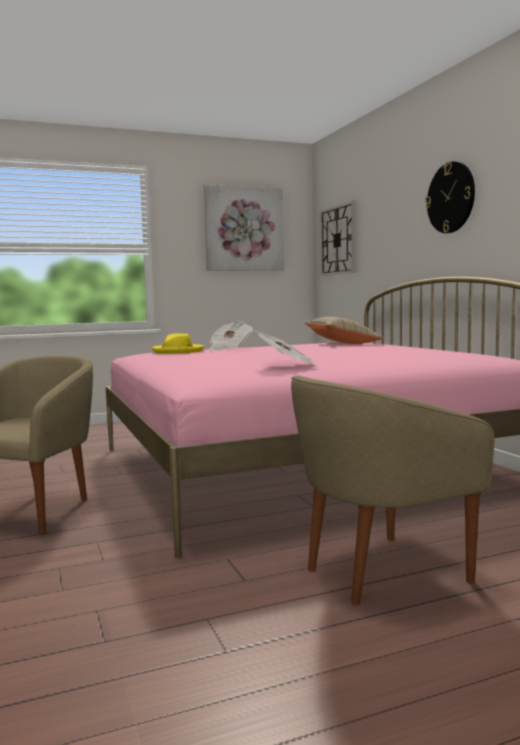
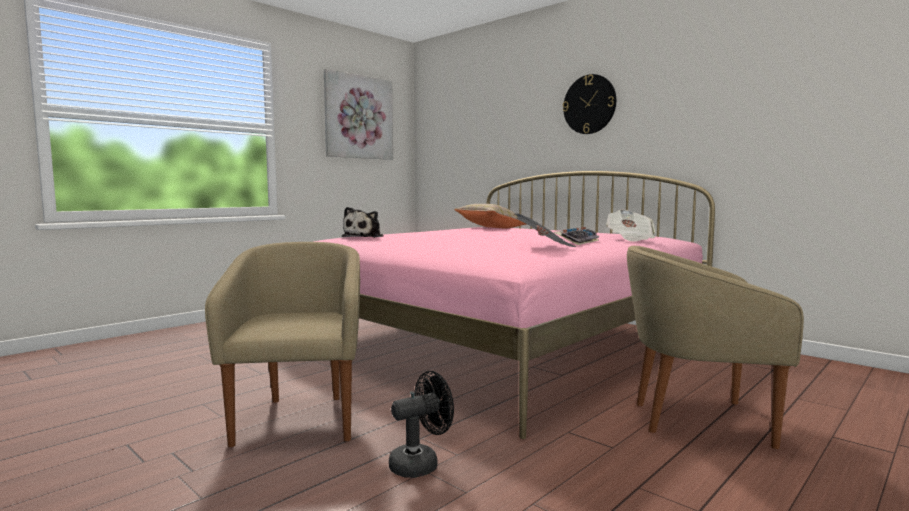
camera: 25 degrees left, 0 degrees up
(64, 562) = (421, 464): none -> black fan
(178, 351) = (365, 237): yellow hat -> plush toy
(229, 349) = (410, 233): newspaper -> newspaper (630, 239)
(338, 240) = (449, 134): wall clock -> none
(351, 361) = (577, 241): none -> keyboard
(379, 571) = (696, 420): beige armchair -> beige armchair turned 60 degrees clockwise

